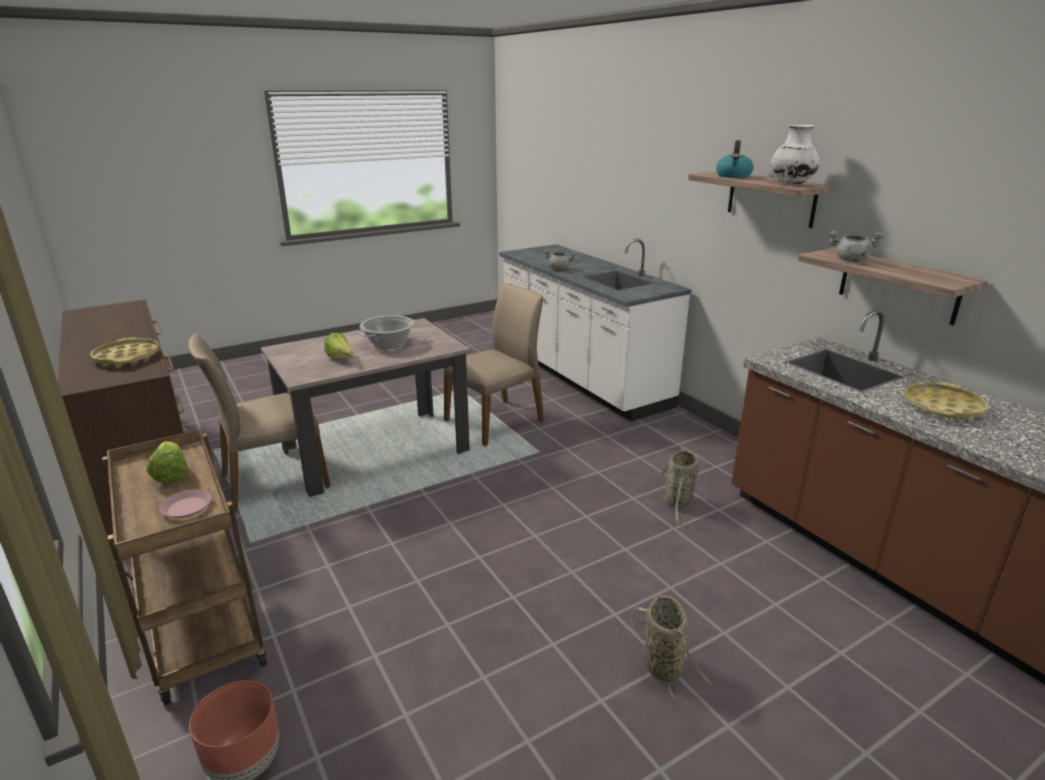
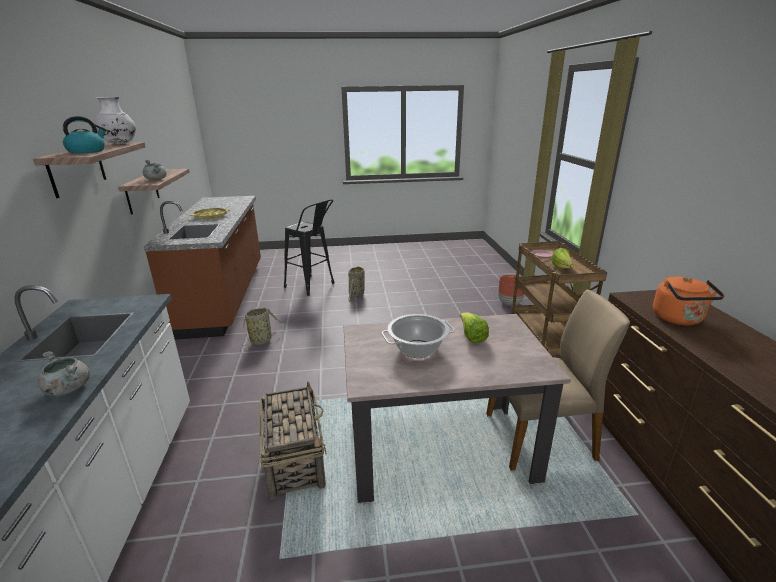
camera: 155 degrees left, 0 degrees up
(127, 357) = (679, 319): yellow tray -> orange kettle
(496, 421) = (295, 459): beige chair -> basket
(795, 664) = (313, 287): none -> black stool

